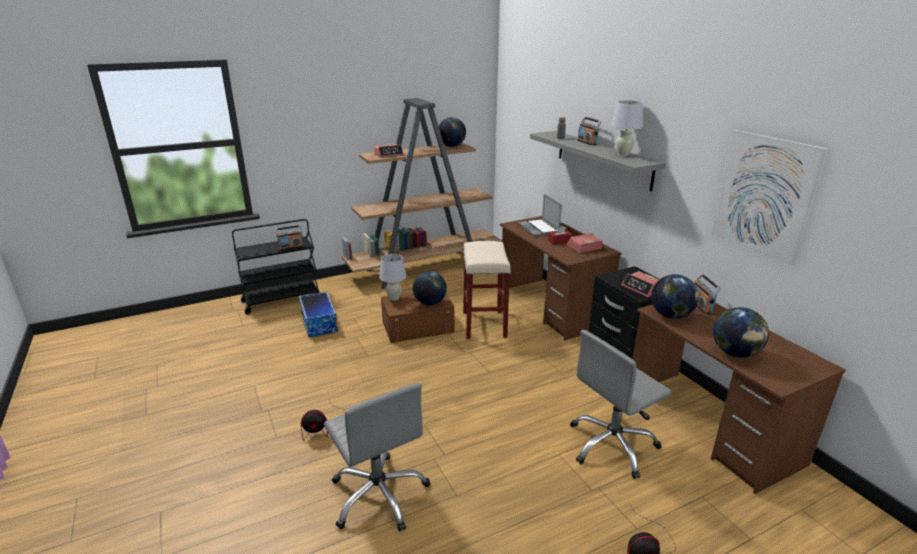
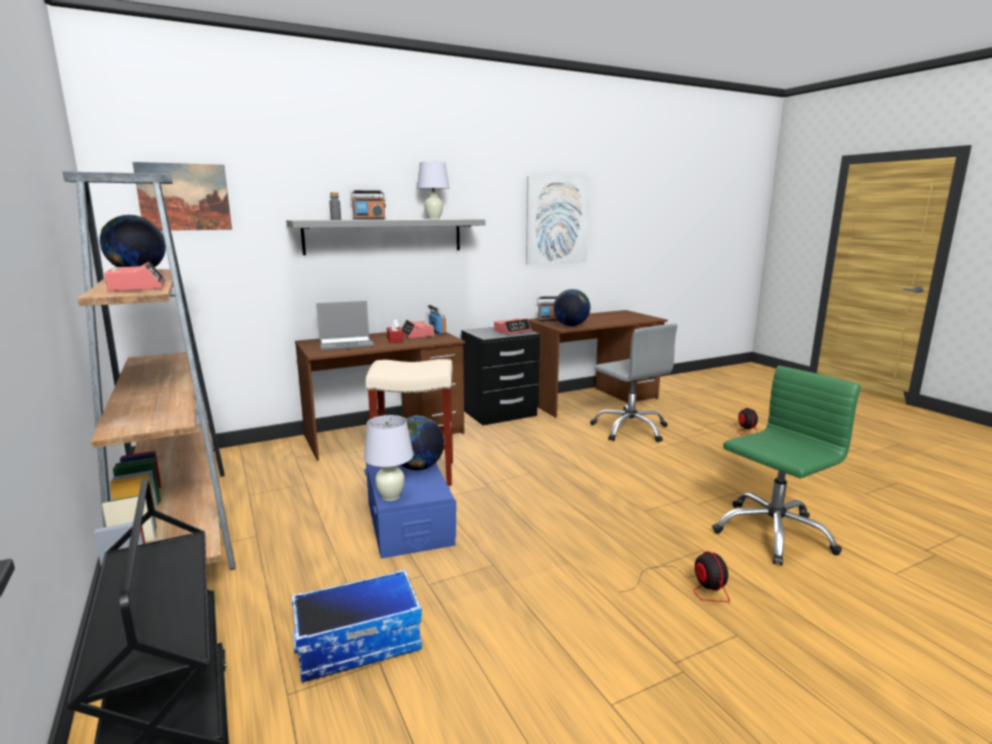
camera: 90 degrees left, 10 degrees down
(291, 247) = (181, 564): radio -> radio (437, 332)
(379, 494) = (772, 533): grey office chair -> green office chair
(418, 327) = (409, 523): brown storage box -> blue storage box
(522, 106) = (184, 197): none -> picture
(734, 353) = (621, 320): globe -> none

